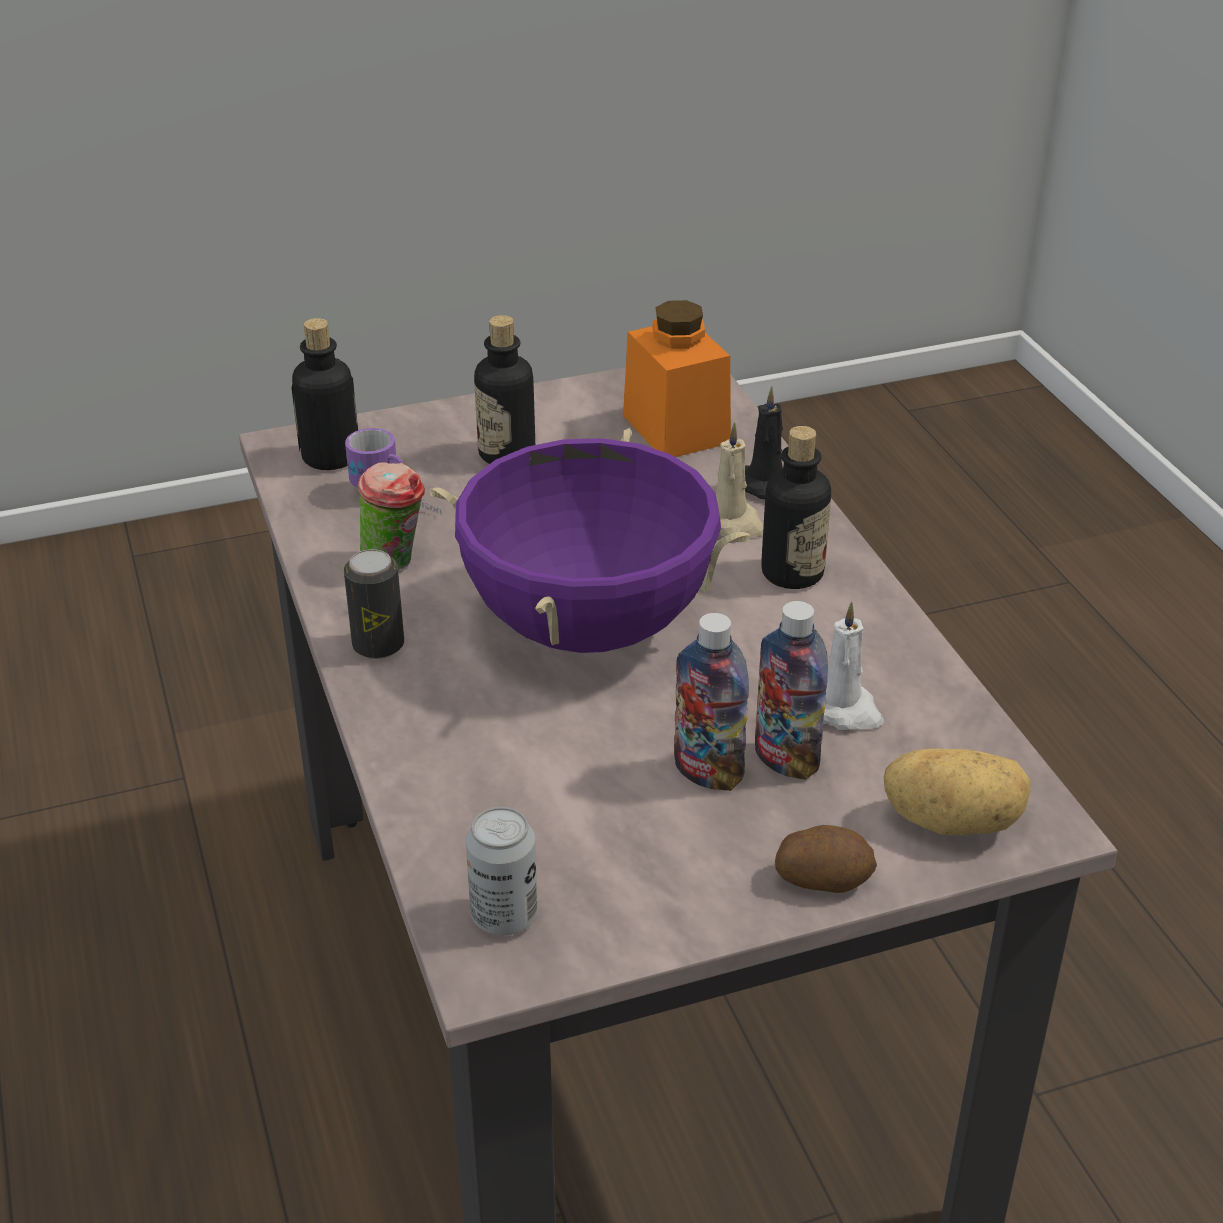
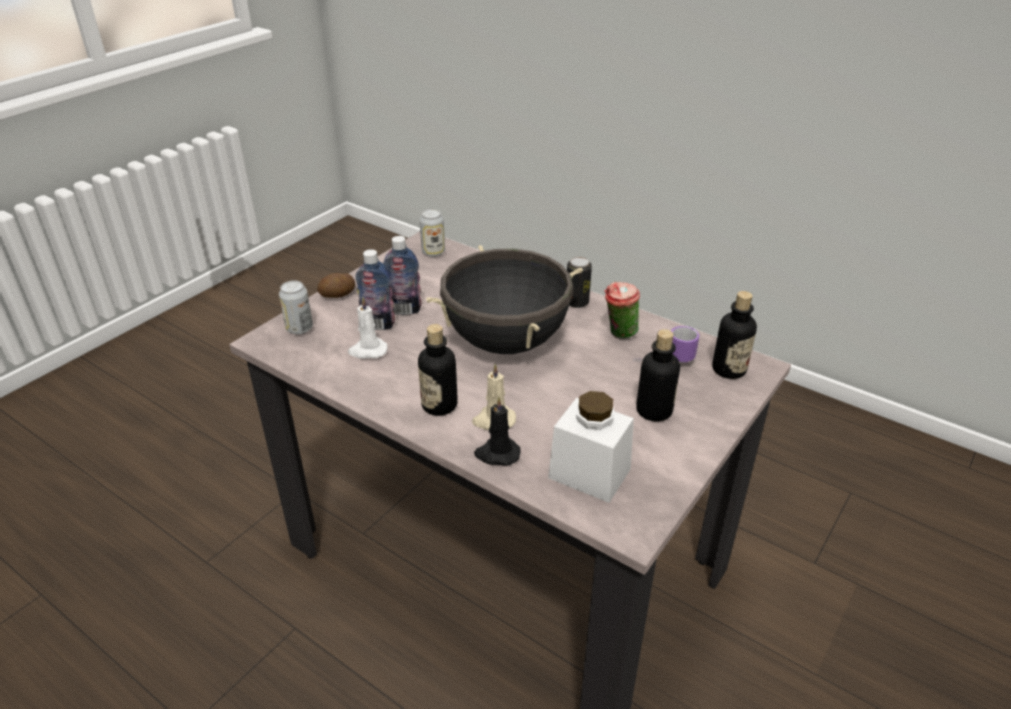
camera: 145 degrees right, 0 degrees up
(587, 626) = (506, 341): purple cooking pot -> black cooking pot
(676, 429) = (589, 473): orange jar -> white jar
(952, 821) = (299, 328): potato -> can

